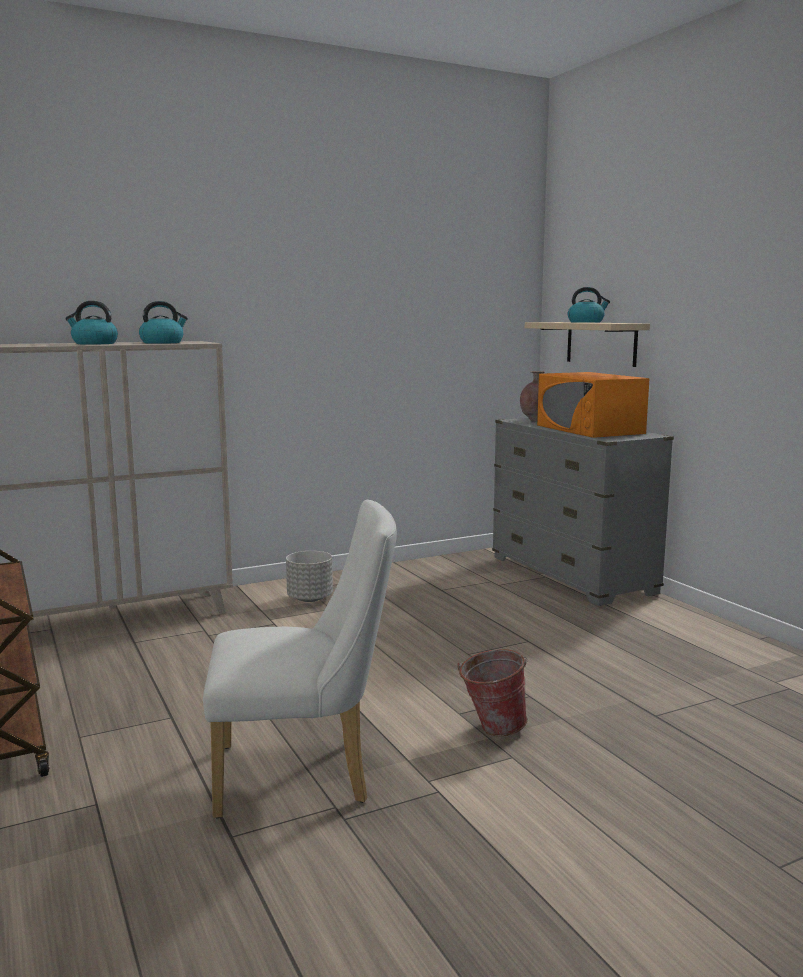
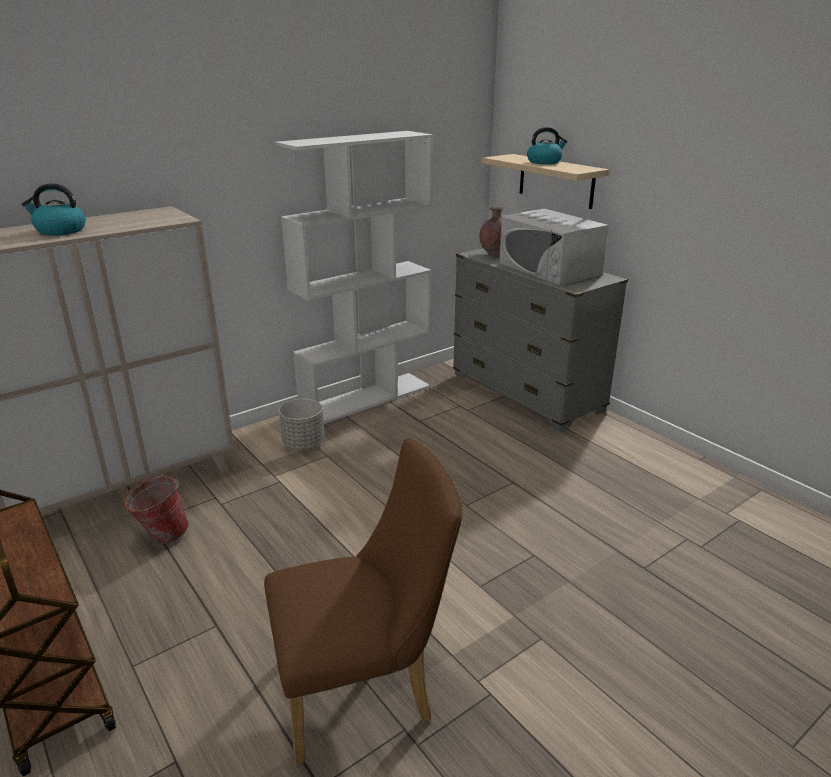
camera: 10 degrees left, 15 degrees up
(163, 342) = (135, 221): kettle -> none
(305, 774) = (365, 688): white chair -> brown chair
(390, 570) = (366, 398): none -> white bookcase
(491, 728) = (513, 602): bucket -> bucket (161, 535)
(589, 429) = (549, 269): orange microwave -> white microwave

